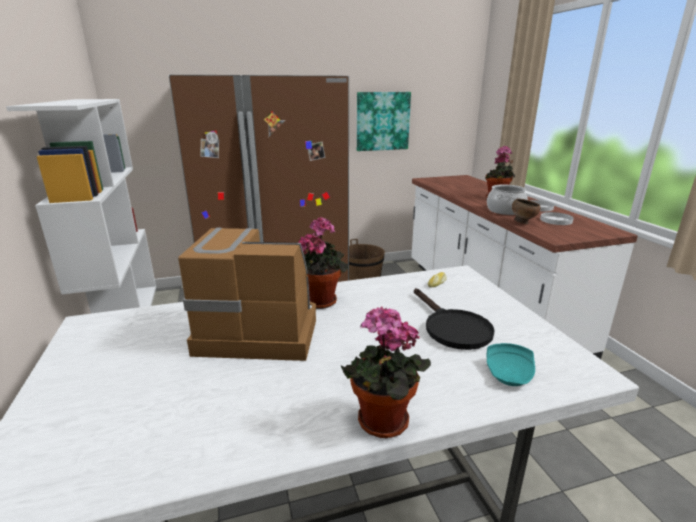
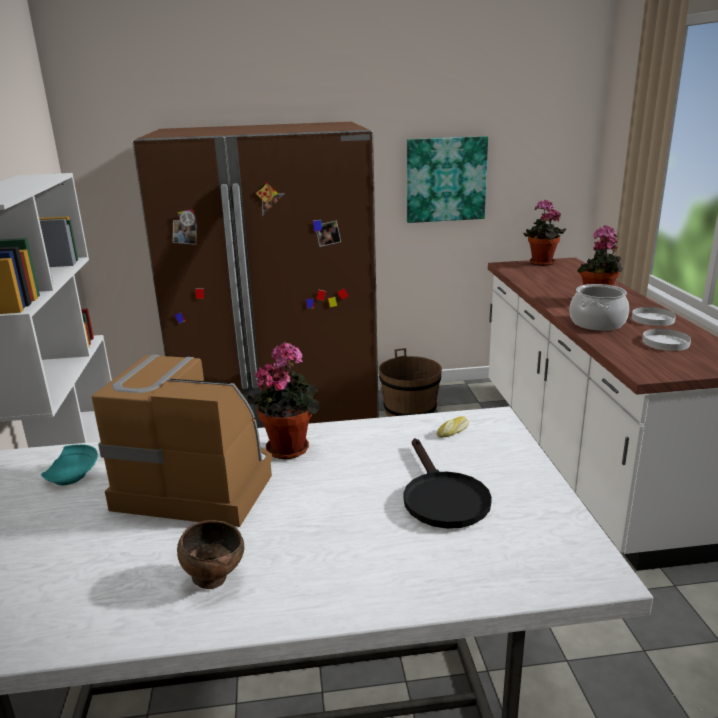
camera: 10 degrees right, 0 degrees up
(381, 424) = (296, 612): potted plant -> potted plant (541, 263)
(510, 374) = (486, 565): turquoise plate -> turquoise plate (73, 475)
(522, 222) = (611, 344): brown bowl -> brown bowl (215, 579)

